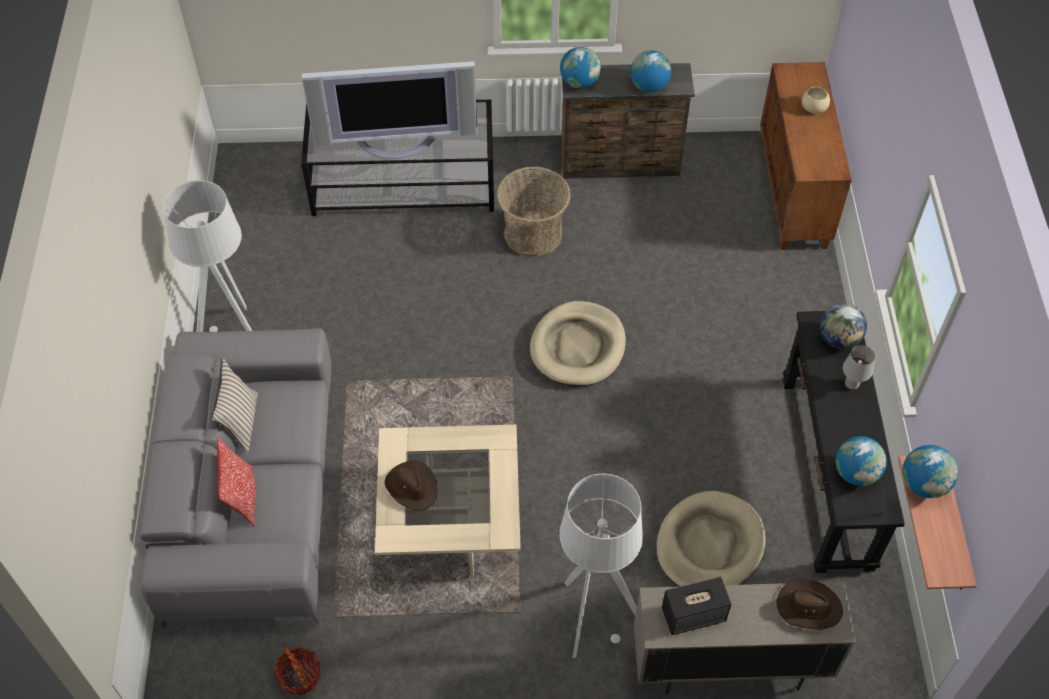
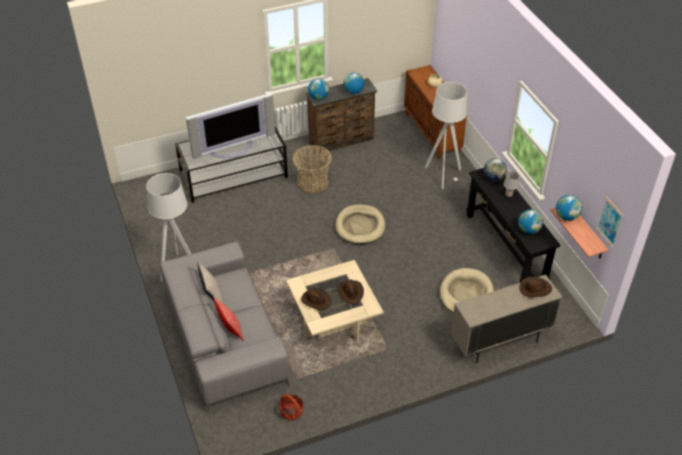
camera: 20 degrees left, 10 degrees down
(480, 490) = (351, 292): none -> brown hat
(592, 618) = (425, 341): grey floor lamp -> grey floor lamp (442, 175)
(694, 614) = (485, 307): speaker -> none
(990, 539) = (610, 222): none -> picture

